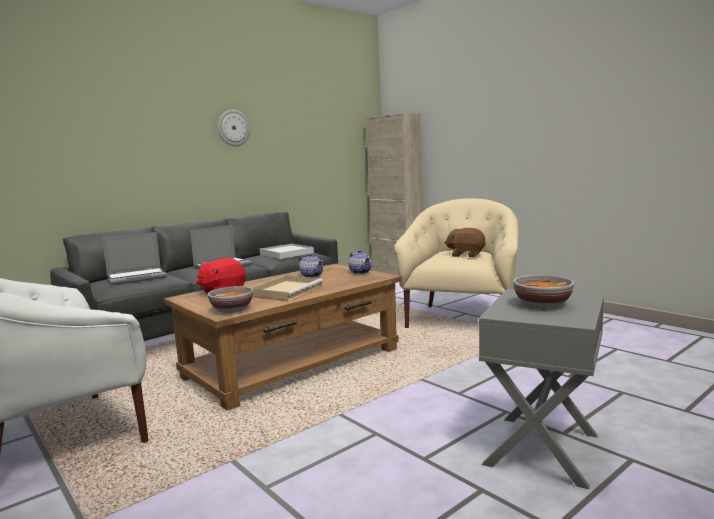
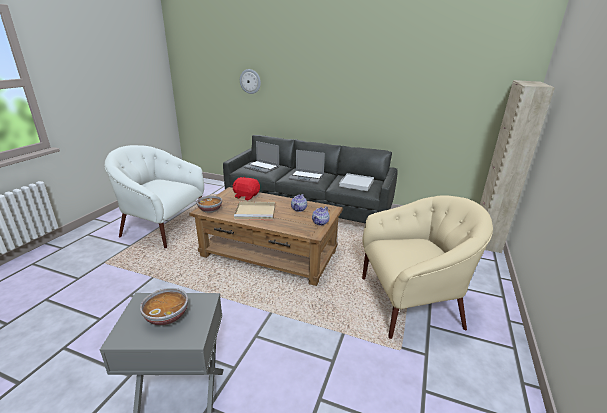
camera: 60 degrees right, 15 degrees up
(233, 128) = (366, 81): wall clock -> wall clock (250, 81)
(466, 255) = (411, 254): brown plush toy -> none

